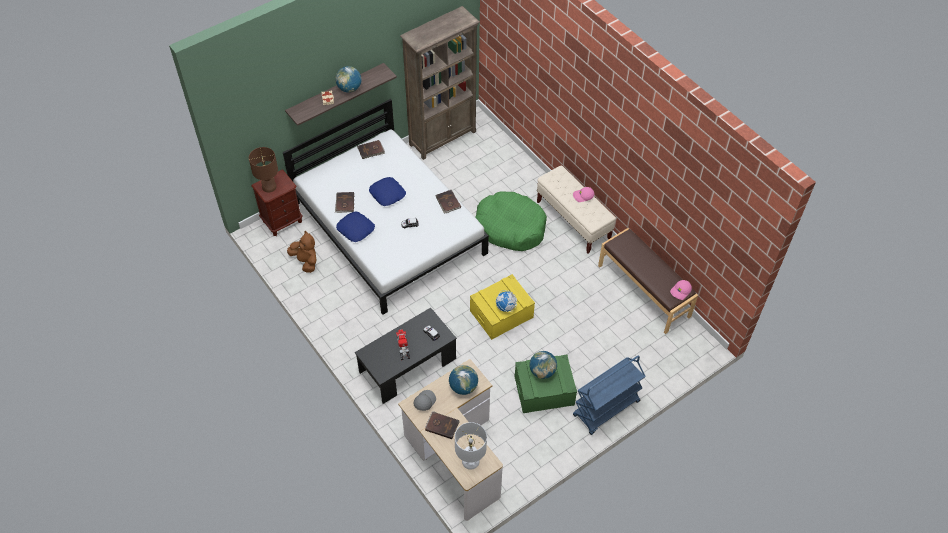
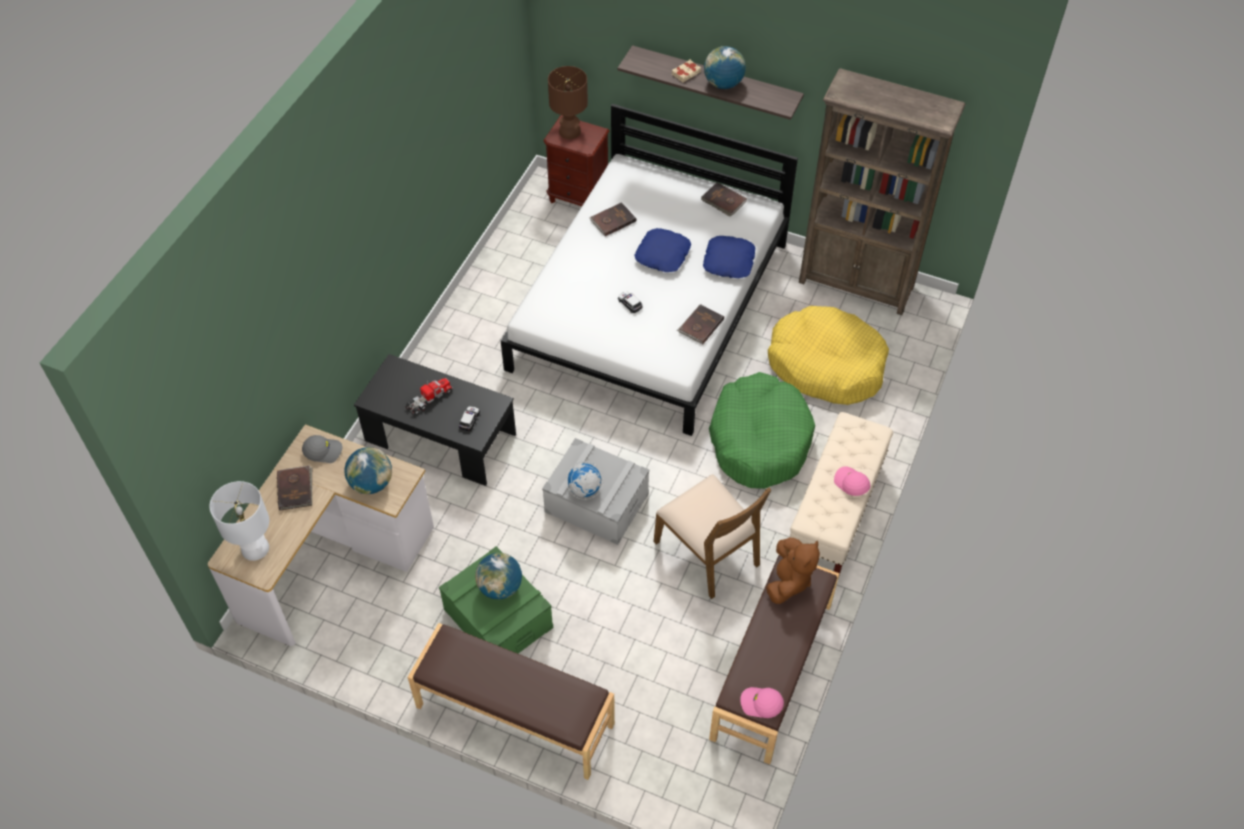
camera: 60 degrees right, 0 degrees up
(305, 261) = (533, 251): brown plush toy -> brown plush toy (789, 581)
(356, 229) = (579, 253): blue pillow -> blue pillow (729, 261)
(484, 177) = (826, 365): none -> yellow dog bed
(501, 314) = (596, 503): yellow storage box -> grey storage box
(563, 282) = (708, 552): none -> brown chair
(606, 409) = (514, 716): blue cart -> brown bench

